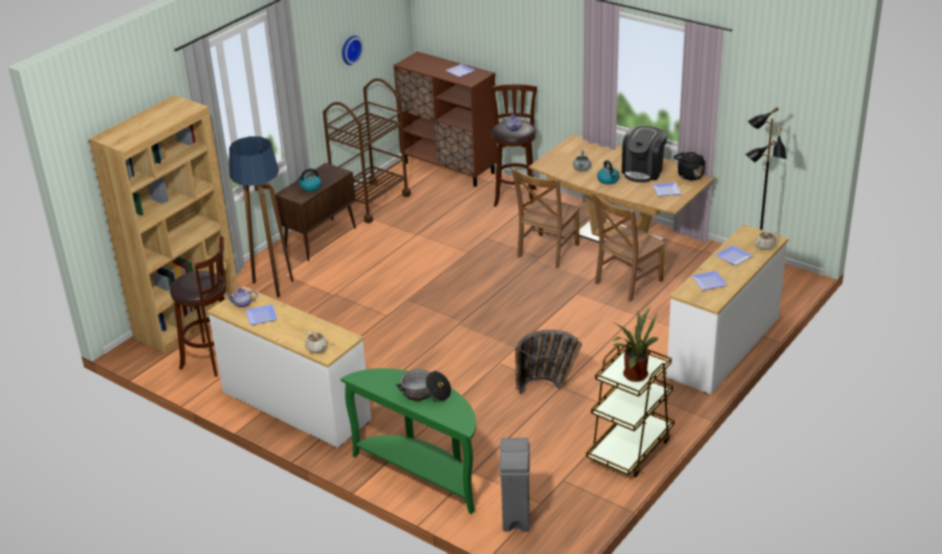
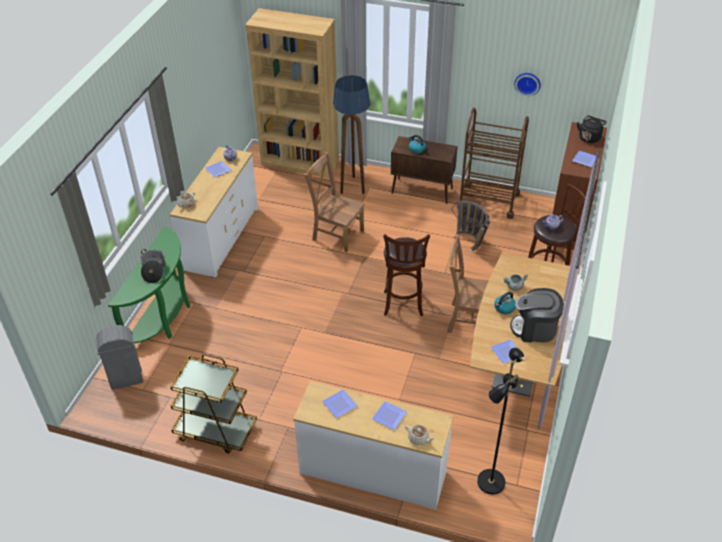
camera: 70 degrees right, 10 degrees up
(213, 359) = (260, 187): brown stool -> brown stool (403, 305)
(548, 386) = (280, 363): basket -> basket (472, 245)
(626, 283) = (445, 383): brown chair -> brown chair (336, 234)
(633, 374) = (200, 380): potted plant -> none
(688, 175) = (545, 364): black kettle -> black kettle (589, 137)

